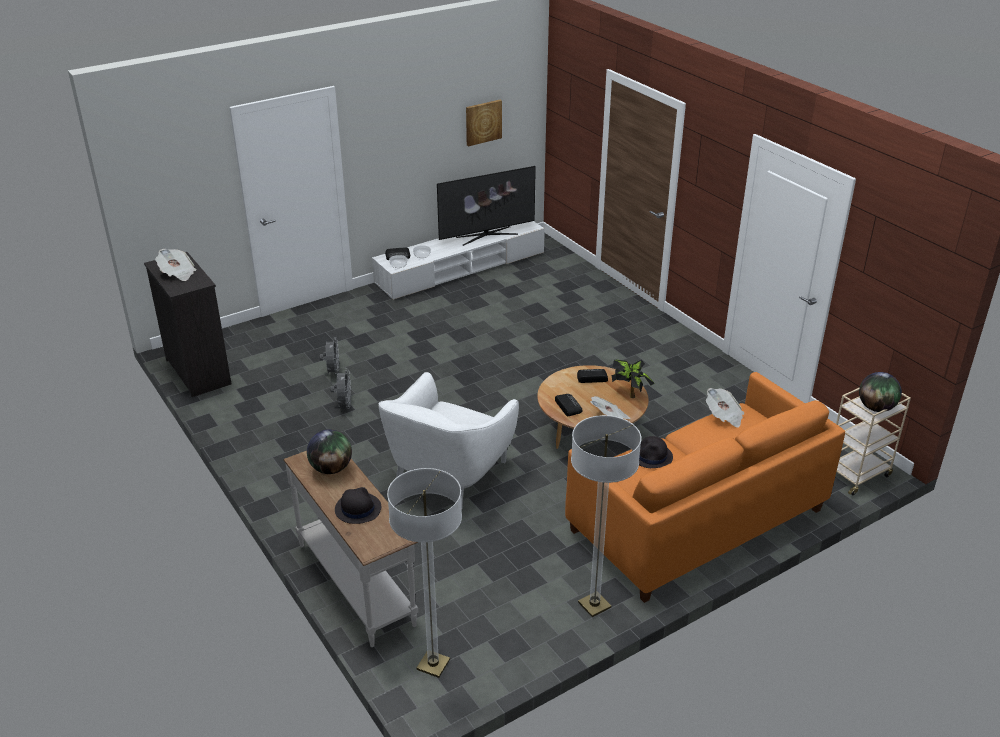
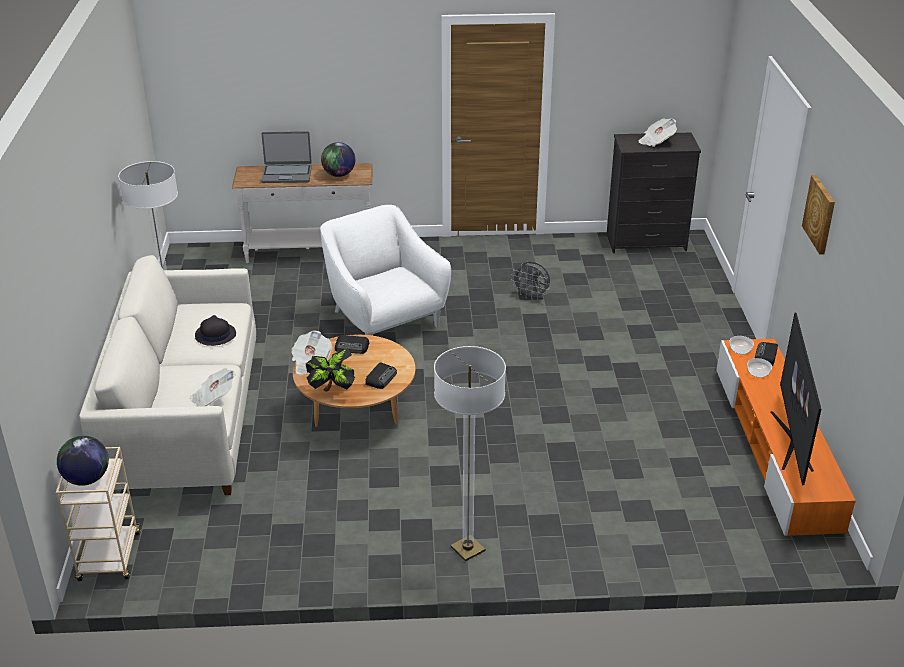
camera: 120 degrees right, 0 degrees up
(332, 372) = (591, 303): grey fan -> none
(357, 508) = (287, 174): black hat -> laptop
(433, 665) = (208, 260): floor lamp -> floor lamp (467, 549)
(461, 268) = (775, 447): white tv stand -> orange tv stand
(483, 122) = (868, 311): picture -> picture (820, 214)
(697, 520) = (185, 419): orange sofa -> white sofa

